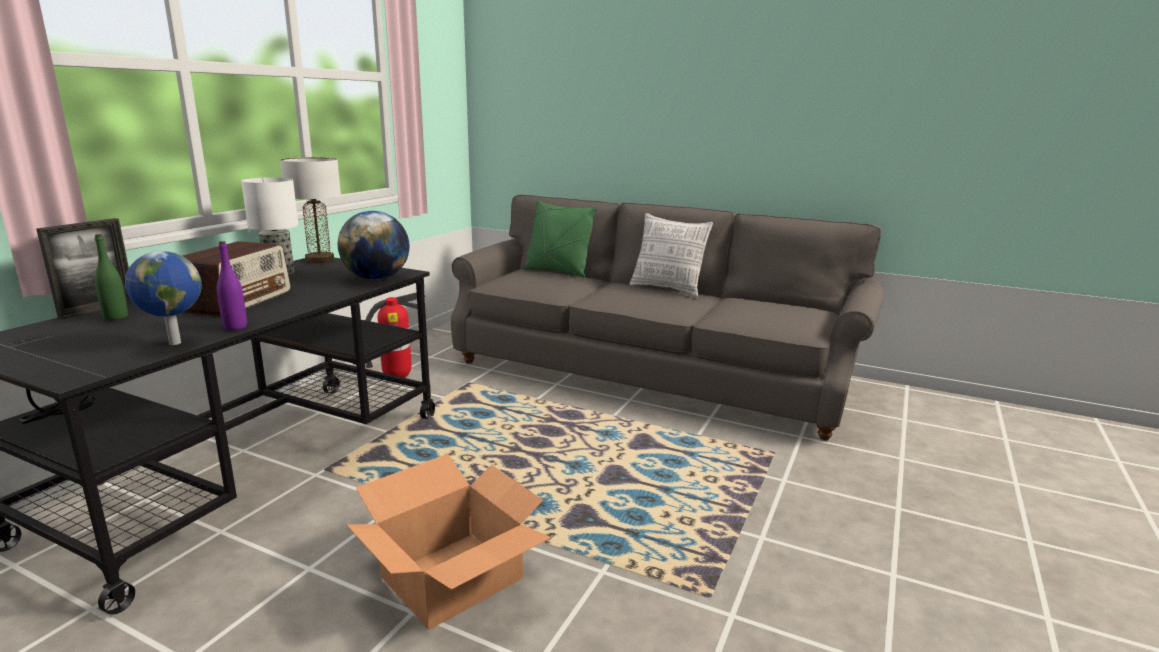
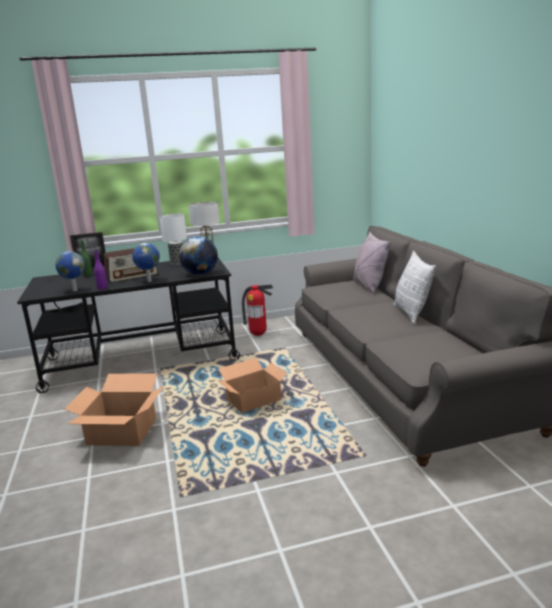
camera: 50 degrees right, 0 degrees up
(309, 301) = (149, 281): none -> globe
(557, 272) = (369, 286): green pillow -> purple pillow
(557, 451) = (254, 400): none -> cardboard box

